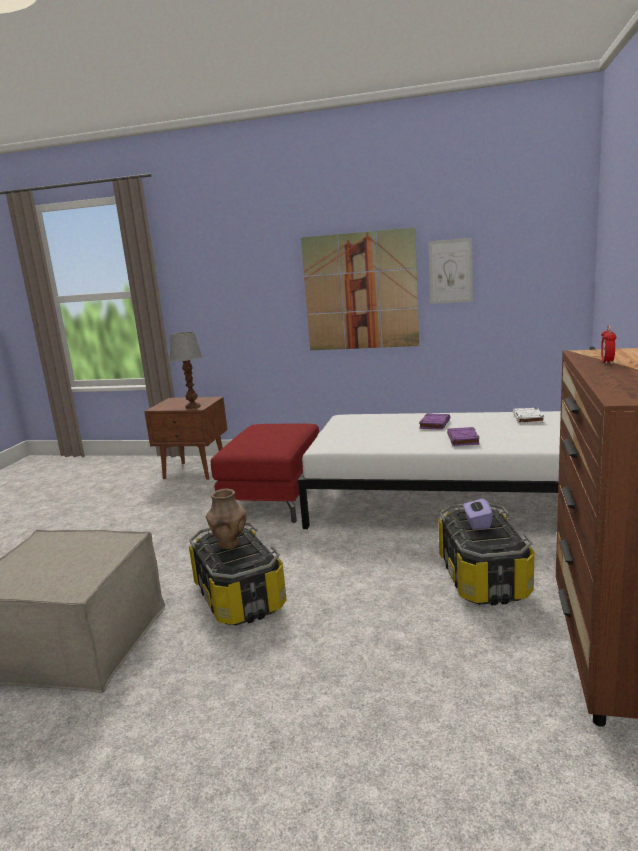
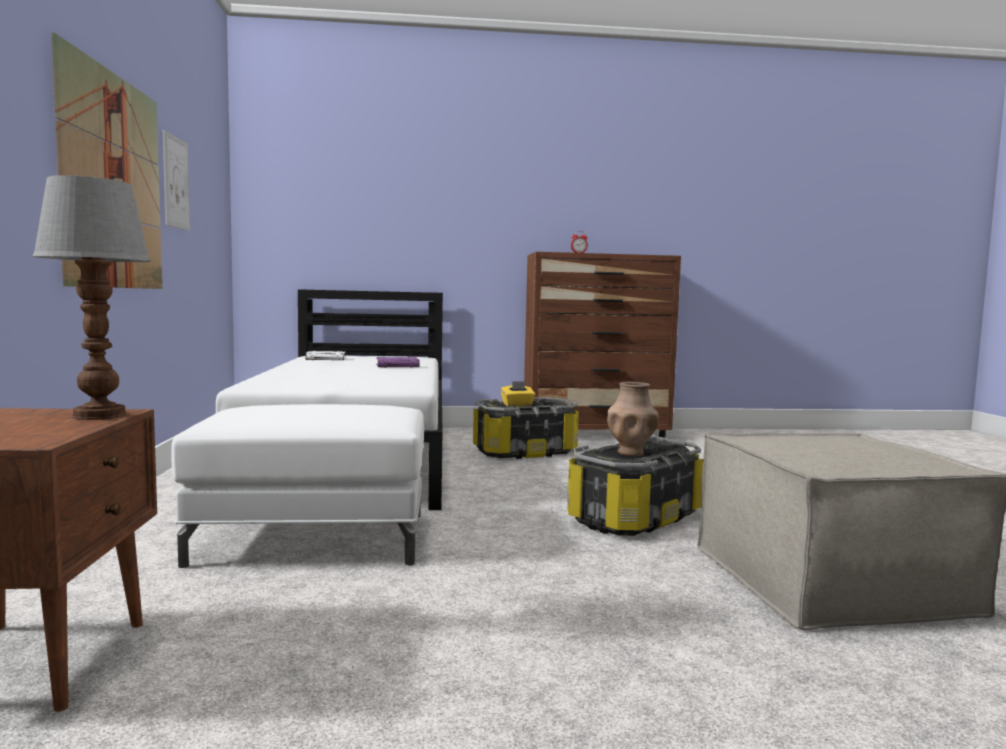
camera: 110 degrees left, 10 degrees down
(274, 498) = (313, 538): red ottoman -> white ottoman
(434, 424) = (329, 369): purple book -> none
(477, 523) = (517, 405): purple tissue box -> yellow tissue box

